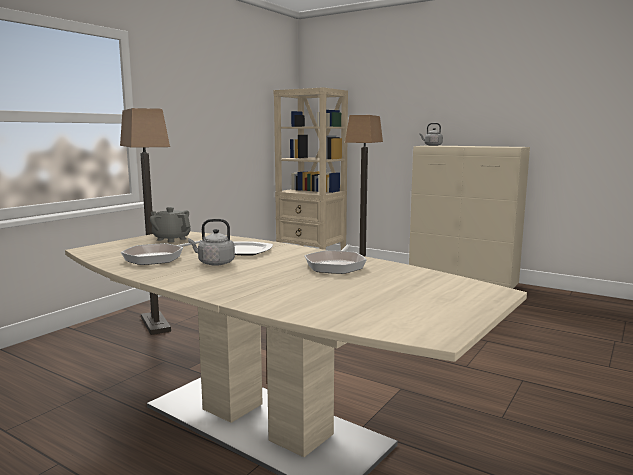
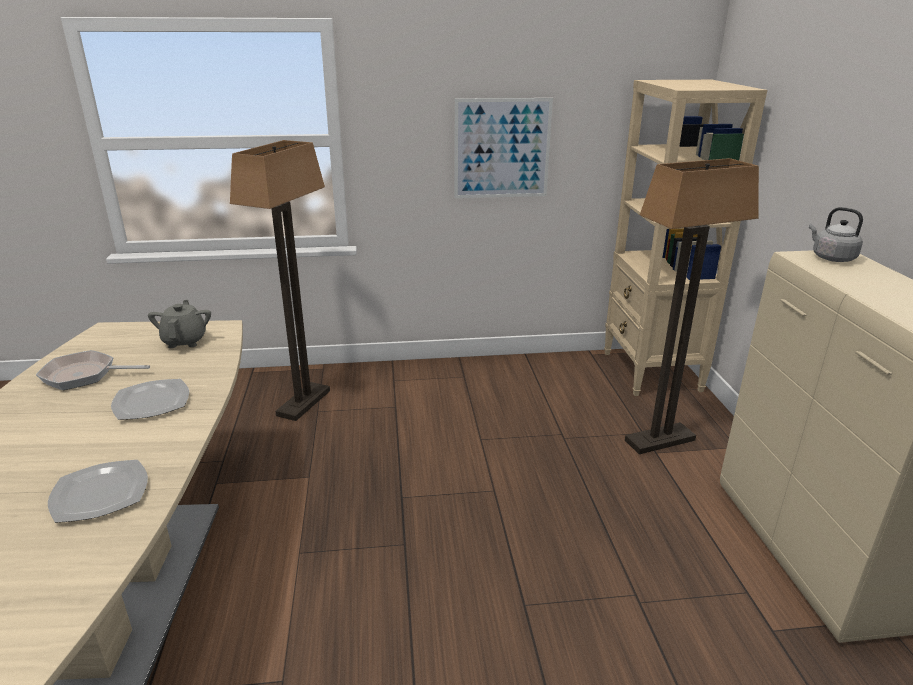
camera: 50 degrees right, 15 degrees up
(214, 263) = (73, 414): grey kettle -> none
(220, 128) = (502, 149): none -> picture
(336, 265) = (101, 493): frying pan -> plate

